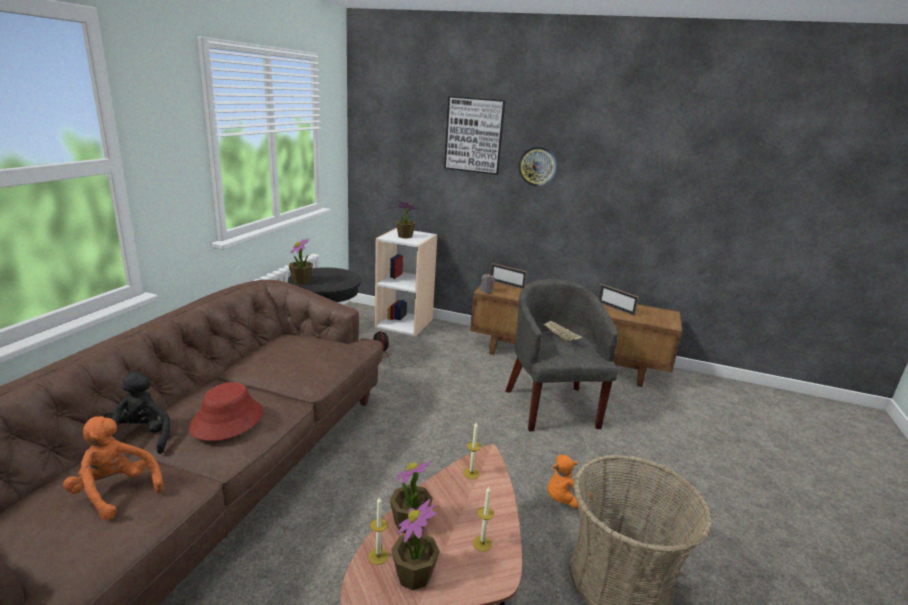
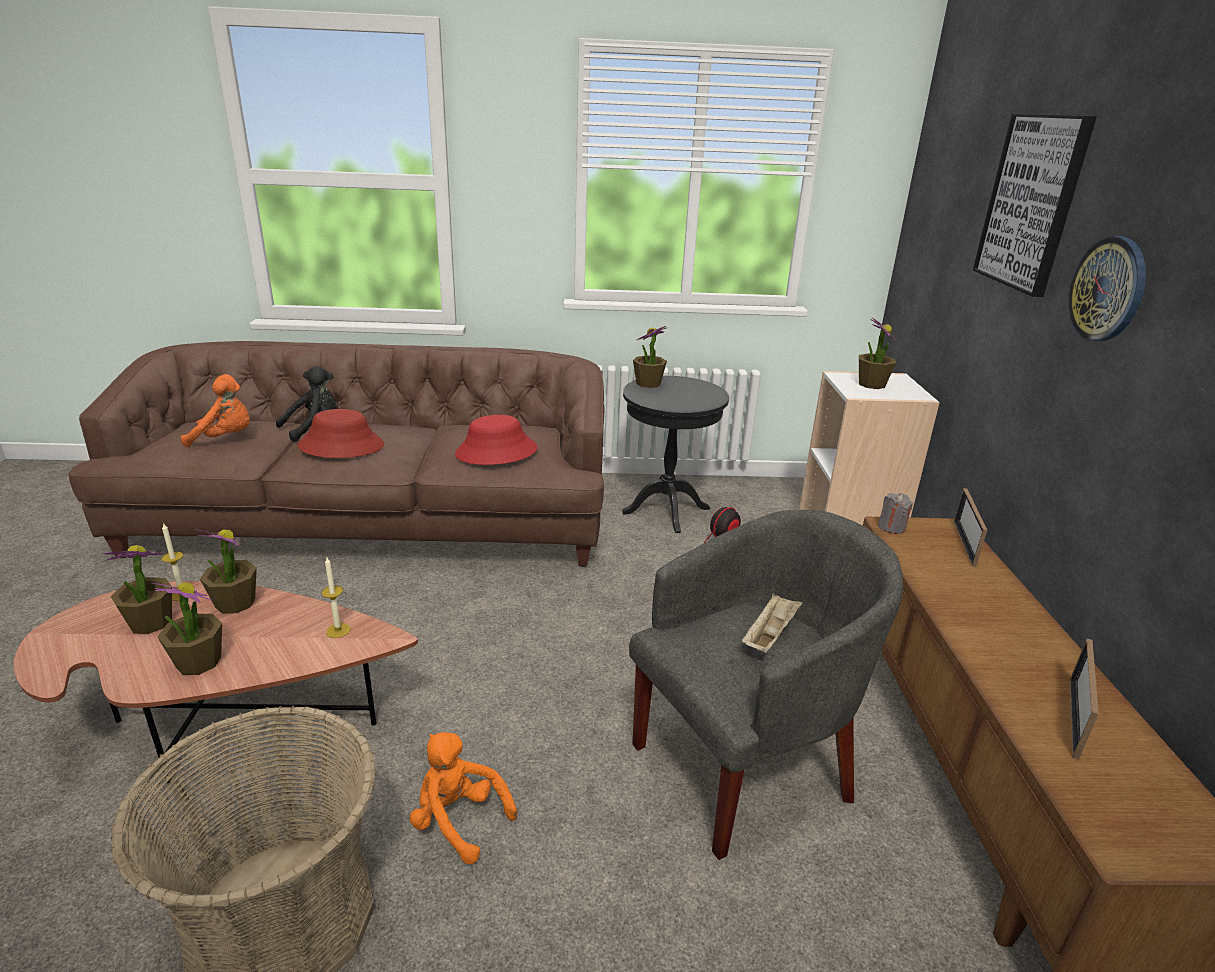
camera: 70 degrees right, 5 degrees up
(115, 492) = (225, 439): orange plush toy -> orange plush toy turned 75 degrees clockwise
(317, 357) = (496, 452): none -> red hat
(482, 543) = (198, 662): candle -> potted plant

